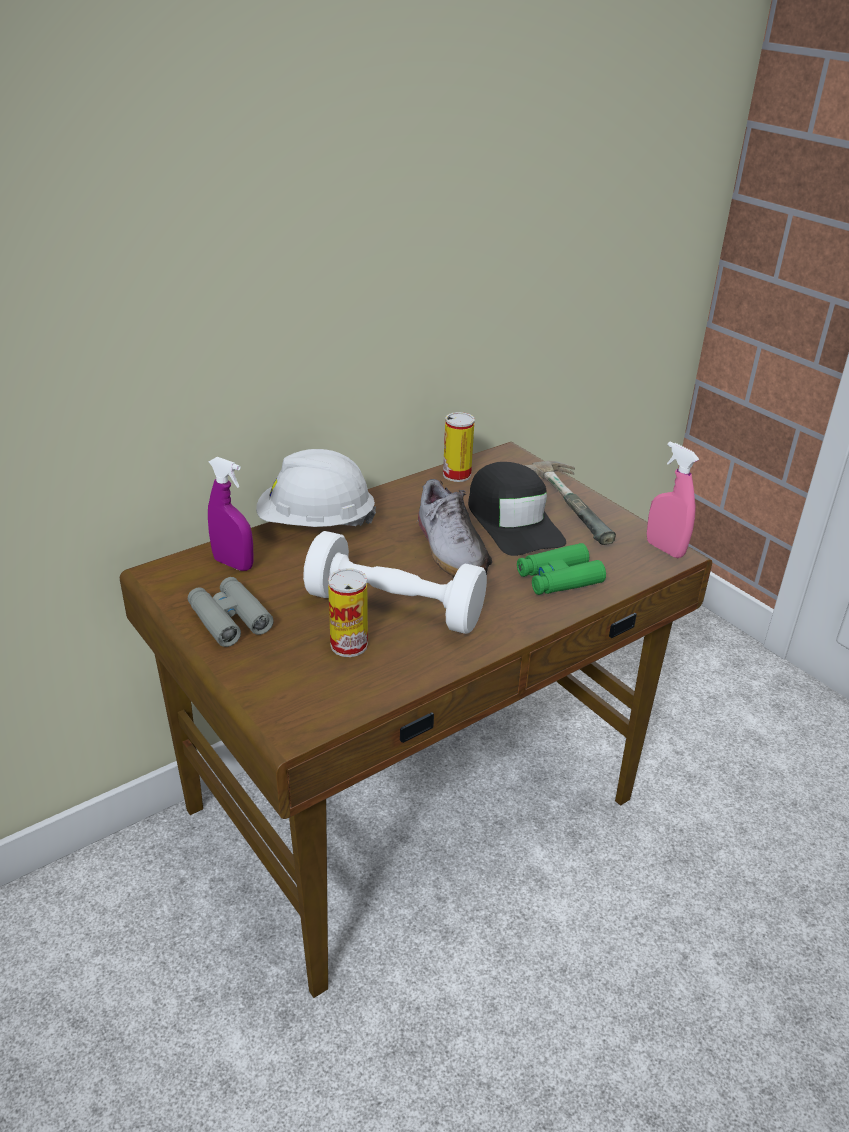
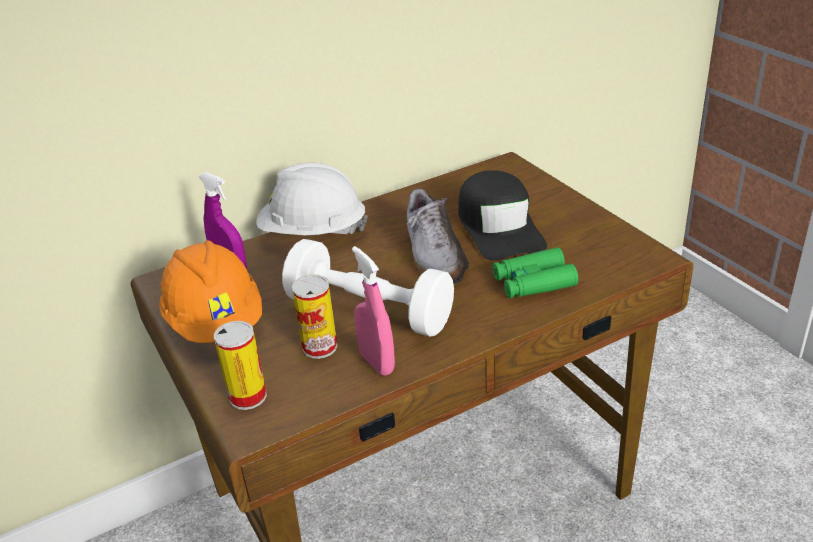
camera: 10 degrees right, 0 degrees up
(229, 619) = (216, 322): grey binoculars -> orange hard hat
(457, 474) = (453, 184): can -> can (248, 396)
(577, 503) = (565, 209): hammer -> none
(664, 549) = (645, 252): pink spray bottle -> pink spray bottle (377, 363)

